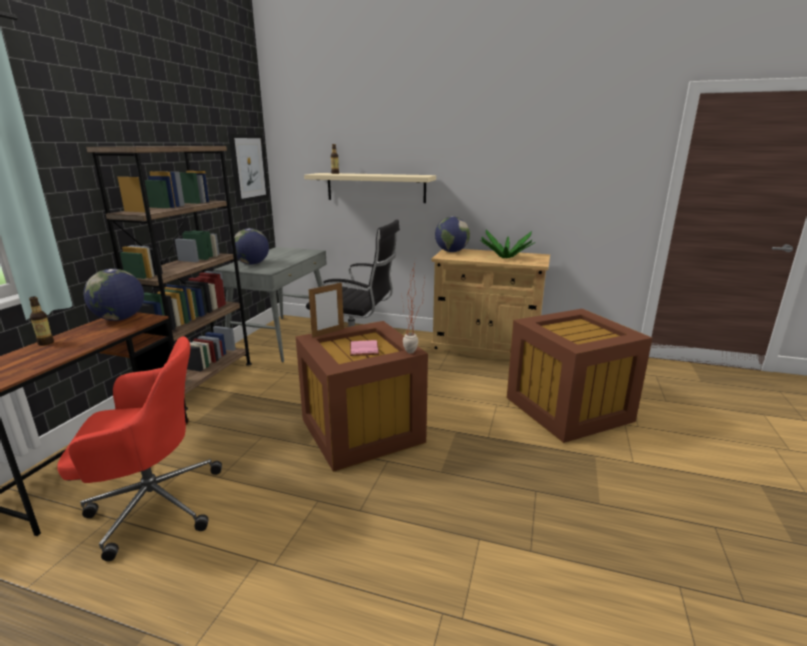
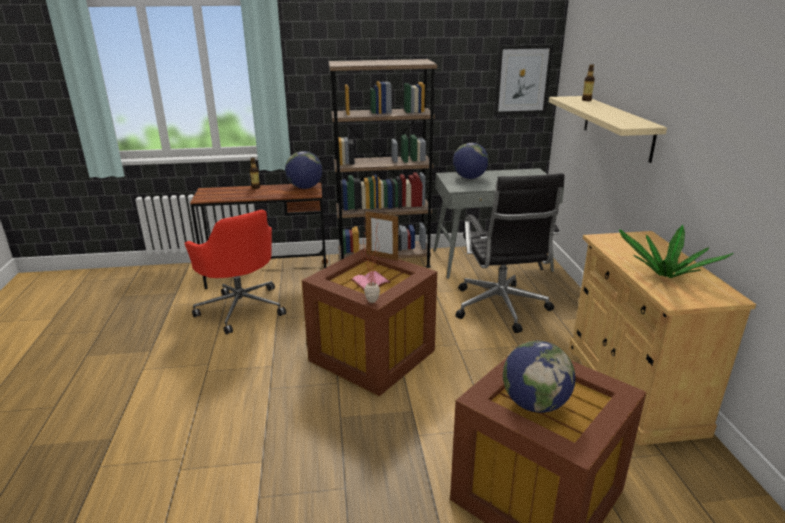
camera: 65 degrees right, 5 degrees up
(451, 251) = (636, 238): globe -> globe (534, 404)

